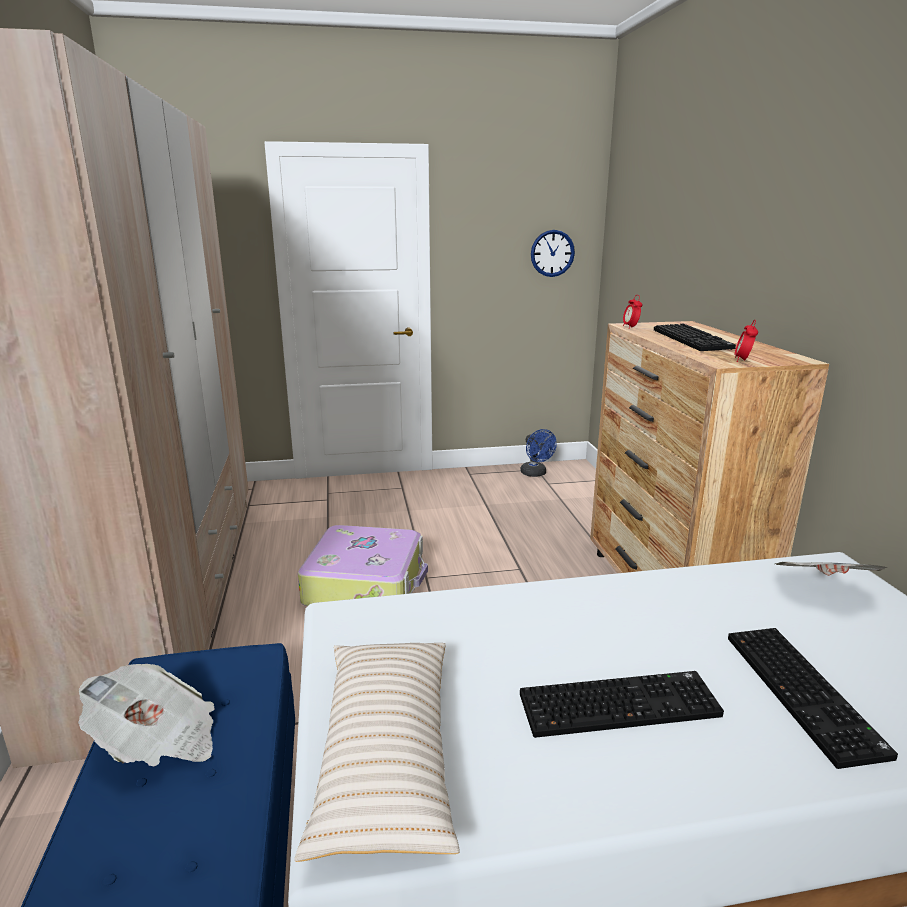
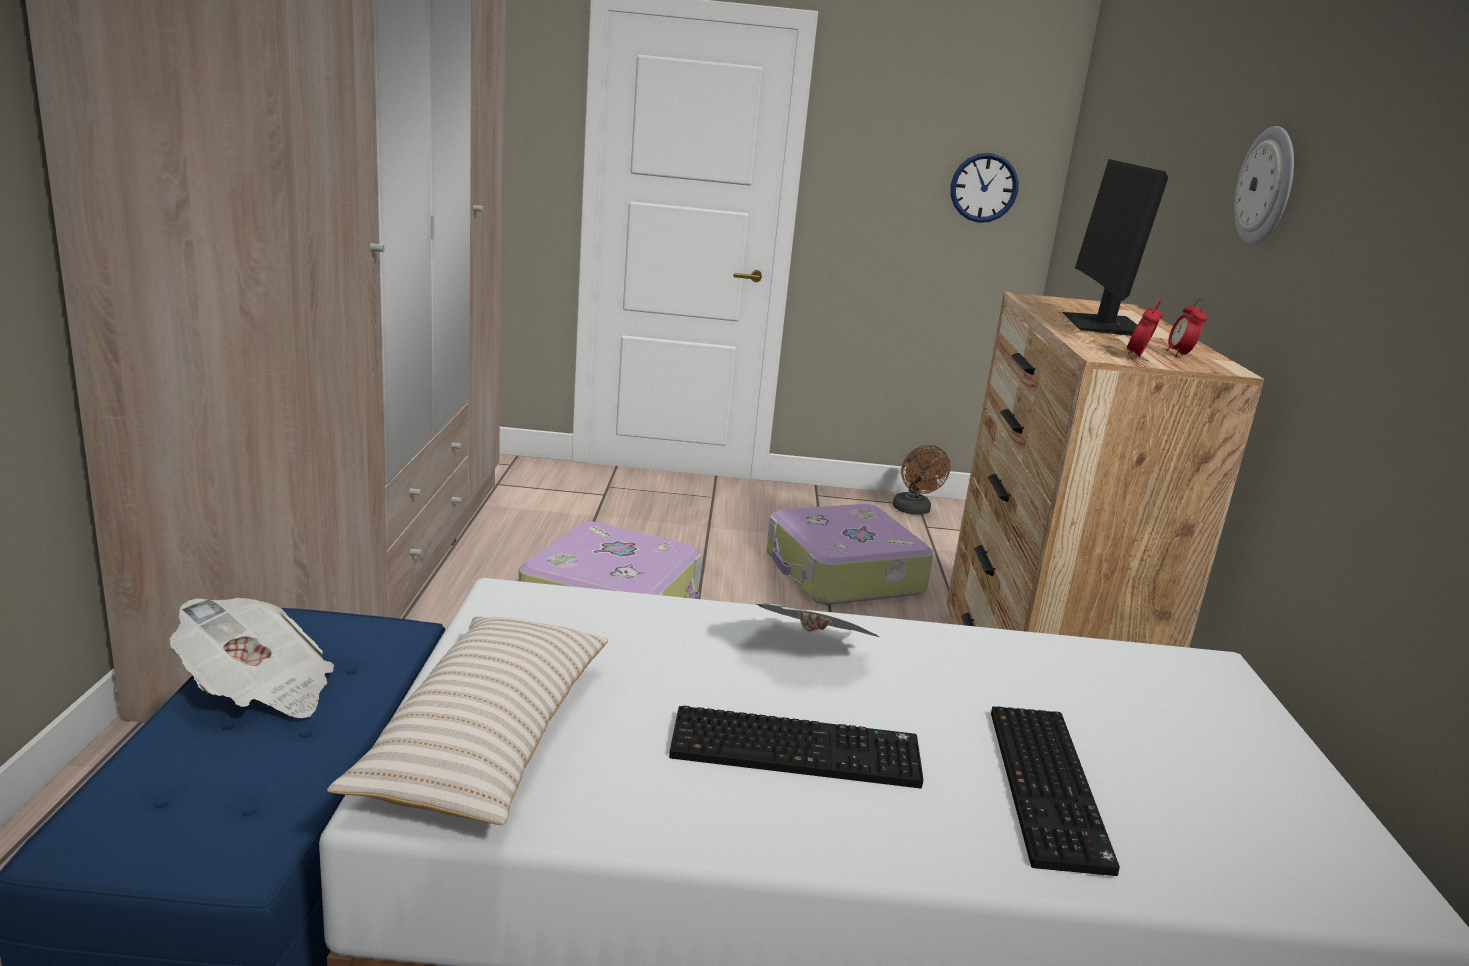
camera: 10 degrees right, 0 degrees up
(510, 528) = (842, 574): none -> suitcase
(535, 474) = (914, 511): blue fan -> brown fan
(630, 327) = (1030, 300): alarm clock -> alarm clock (1180, 355)
(693, 339) = (1102, 325): keyboard -> monitor
(798, 232) = (1267, 186): none -> wall clock
(821, 589) = (1170, 687): newspaper -> newspaper (809, 652)

